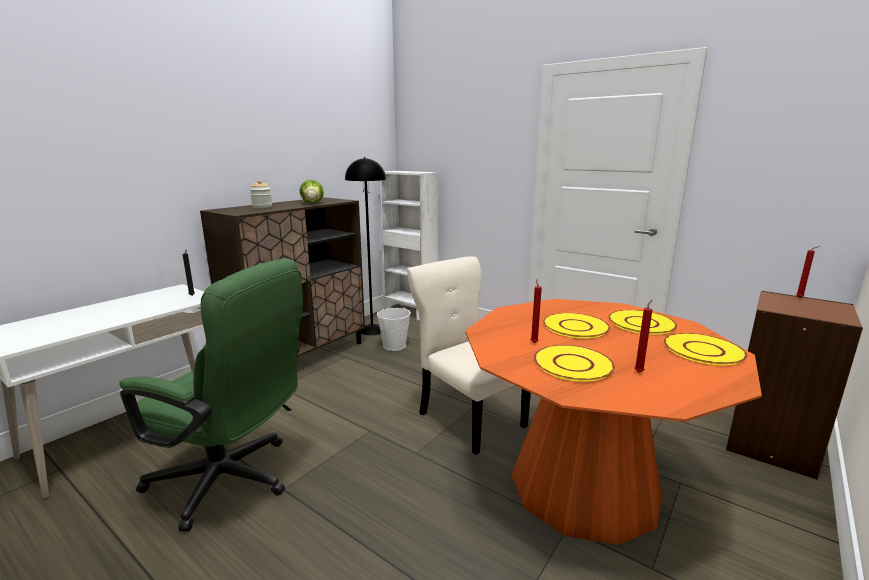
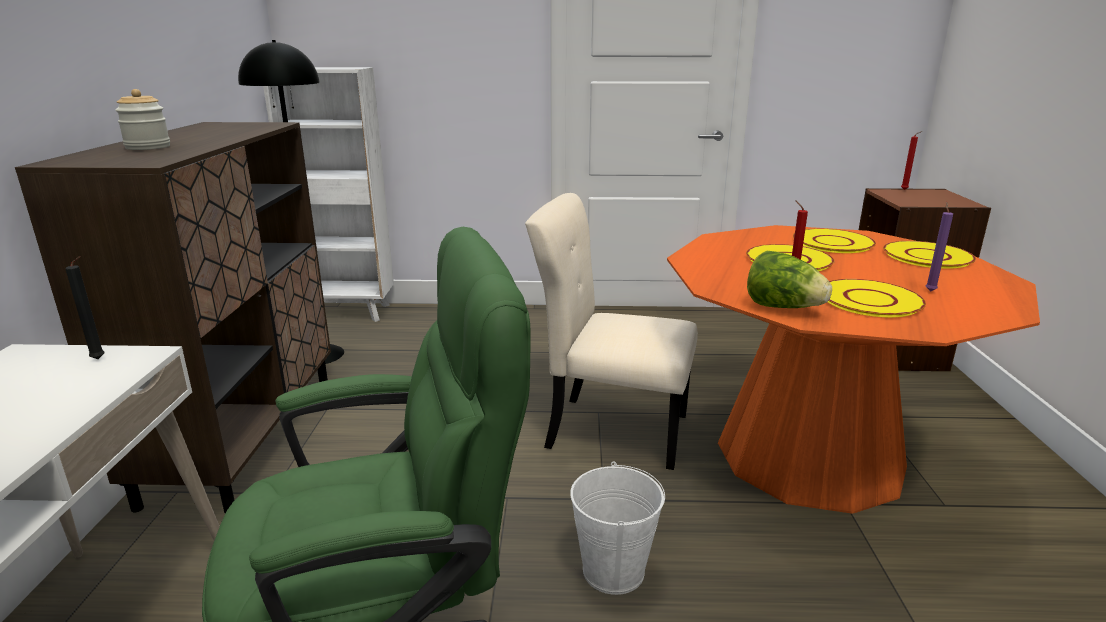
camera: 35 degrees left, 5 degrees up
(313, 203) = (236, 133): lettuce -> lettuce (783, 308)
(394, 346) = (388, 368): white bucket -> white bucket (613, 571)
(639, 372) = (929, 290): red candle -> purple candle

